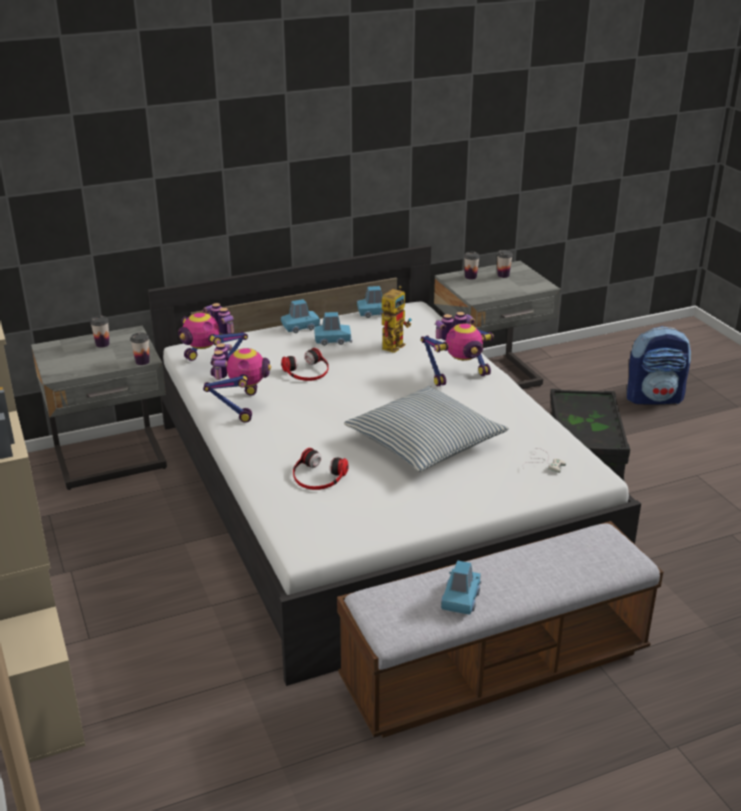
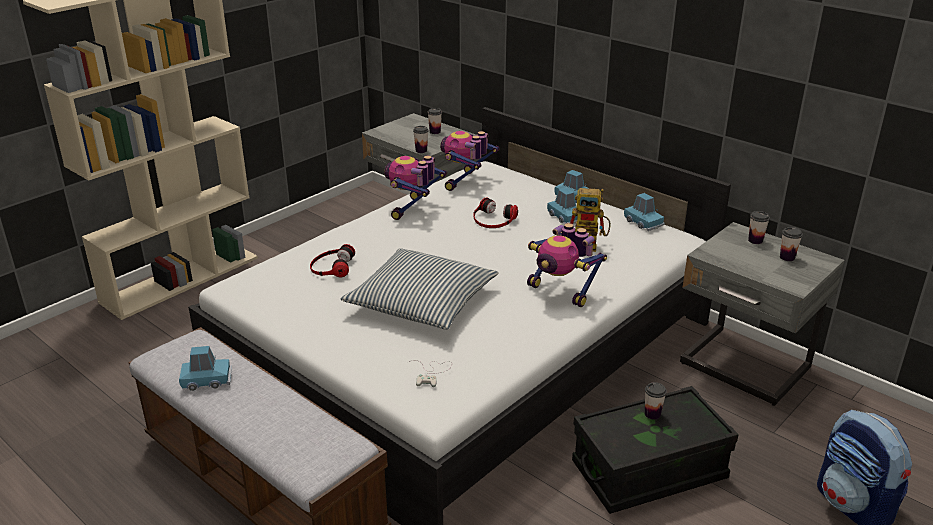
camera: 65 degrees right, 0 degrees up
(239, 406) = (413, 209): toy robot -> toy robot turned 135 degrees clockwise
(572, 415) = (652, 414): none -> cup

